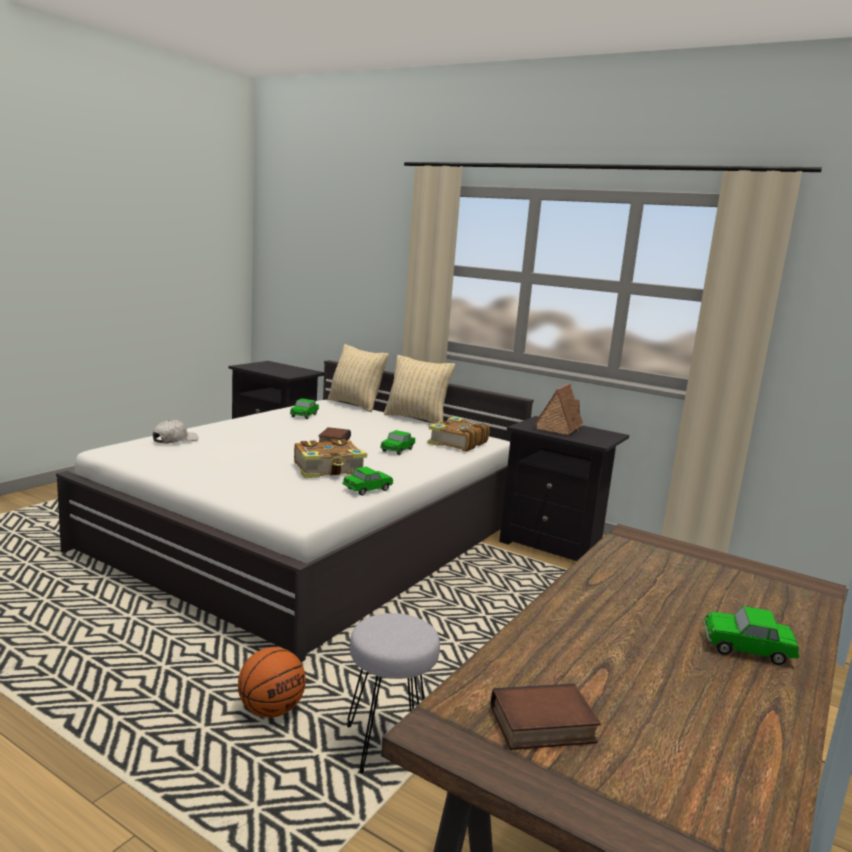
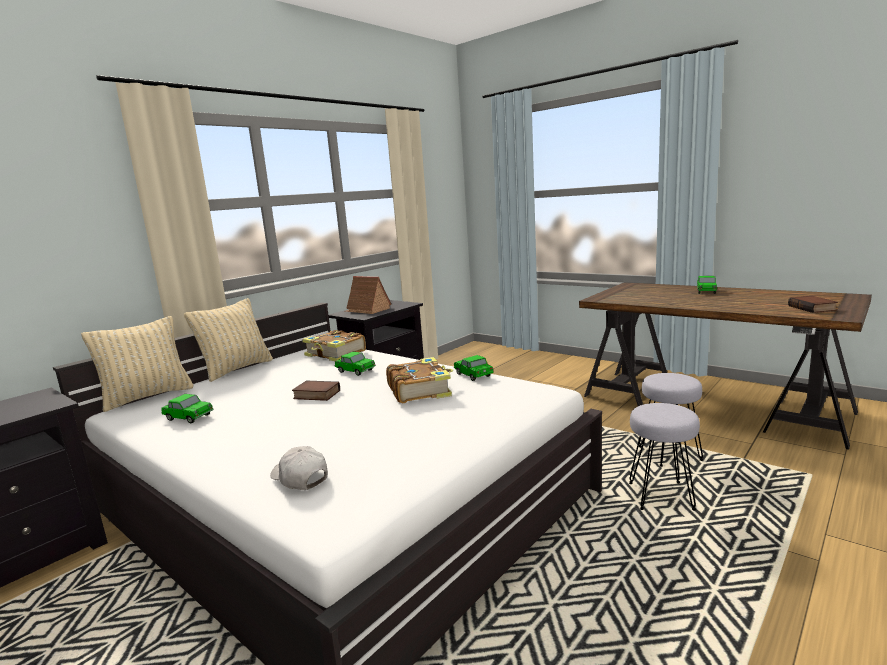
camera: 80 degrees left, 0 degrees up
(271, 710) = (661, 497): basketball -> grey stool

